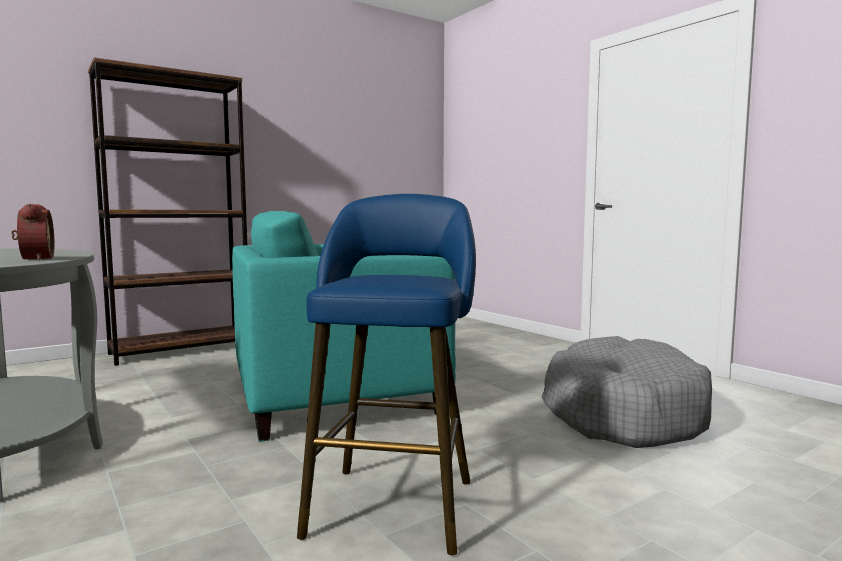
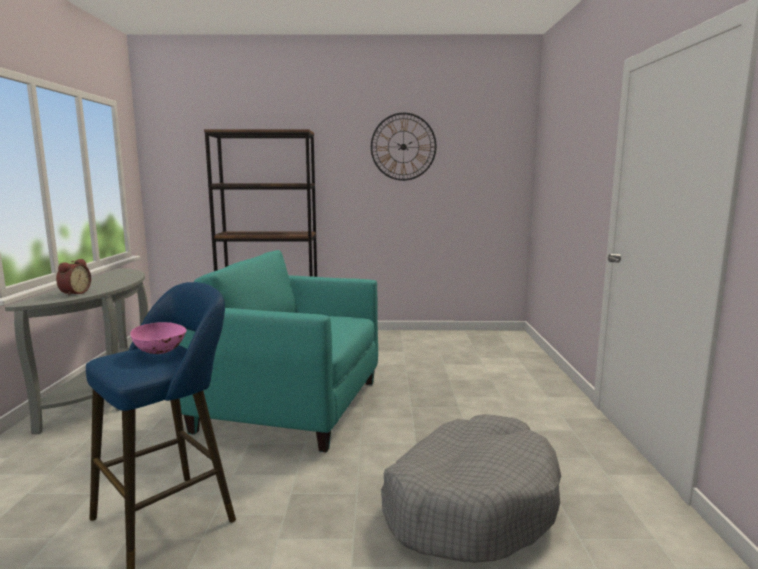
camera: 35 degrees right, 5 degrees up
(326, 116) = (403, 147): none -> wall clock
(391, 275) = (161, 352): none -> pink bowl

